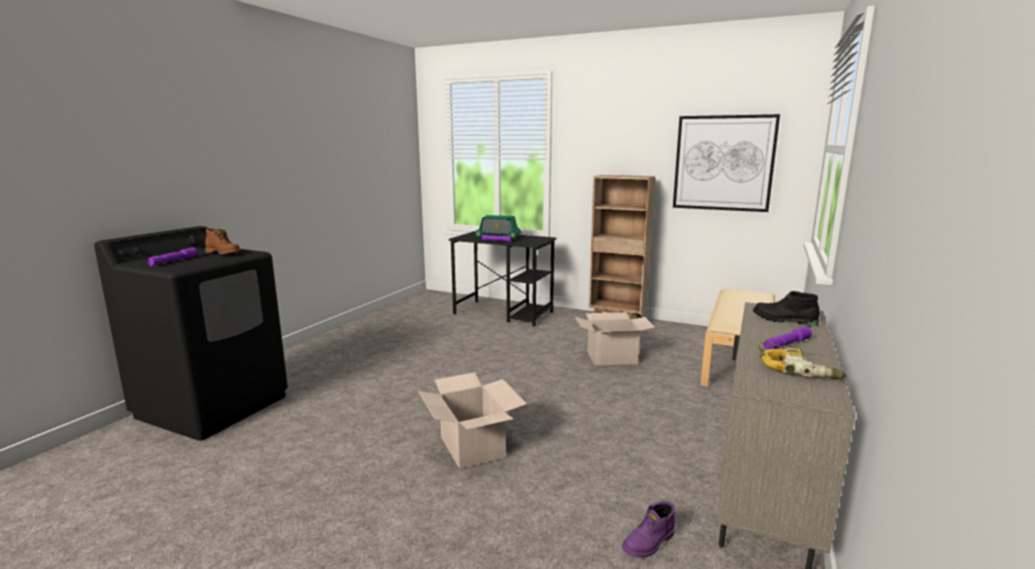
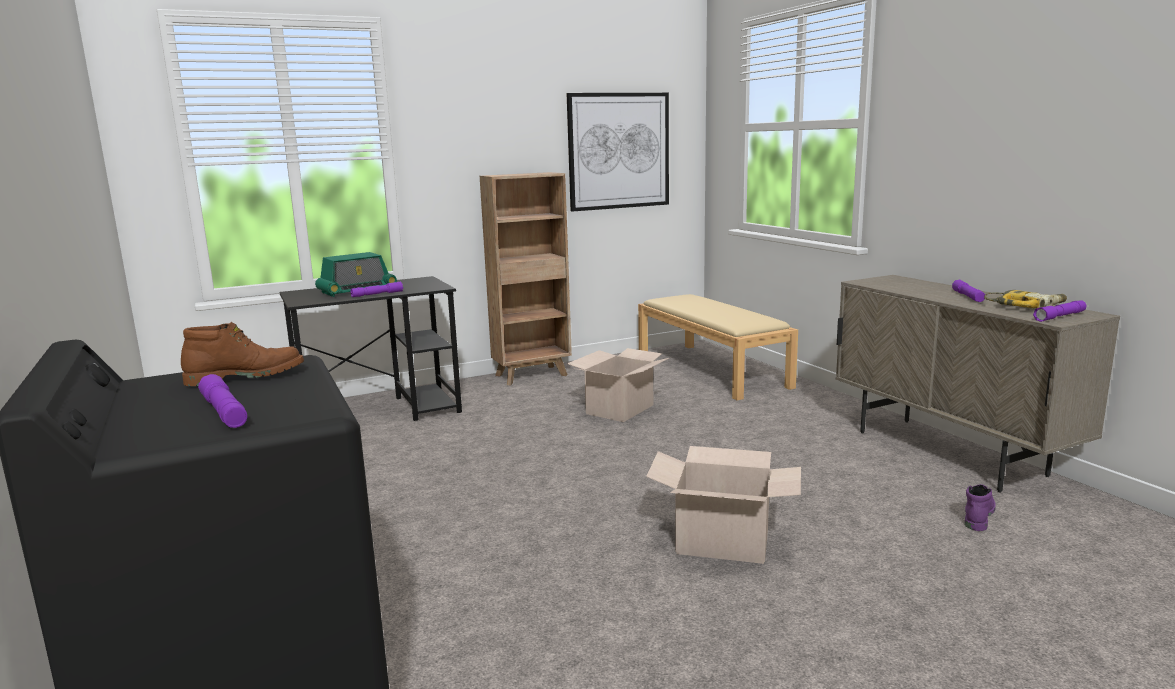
camera: 50 degrees left, 0 degrees up
(649, 543) = (977, 516): purple boot -> purple boot turned 150 degrees counterclockwise
(778, 387) = (1059, 316): none -> purple flashlight
(784, 320) = (906, 285): black boot -> none

